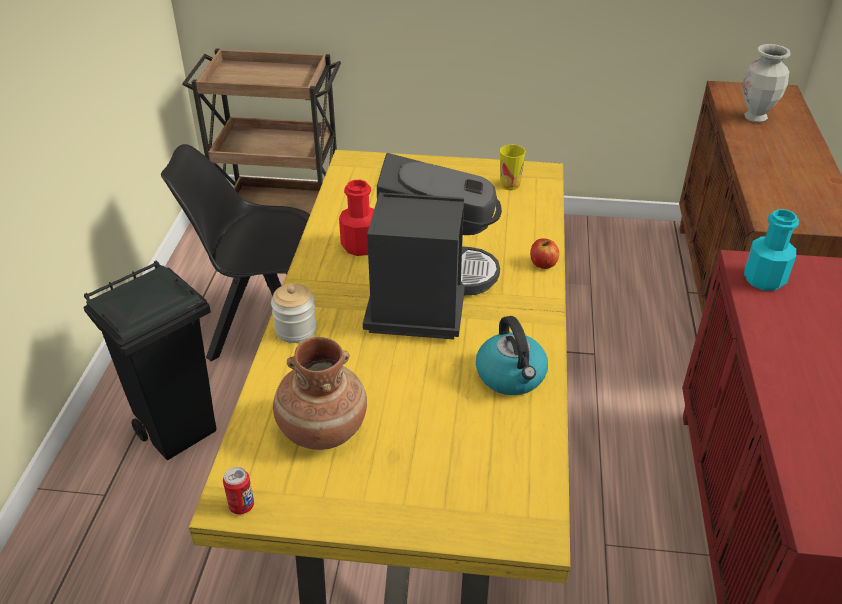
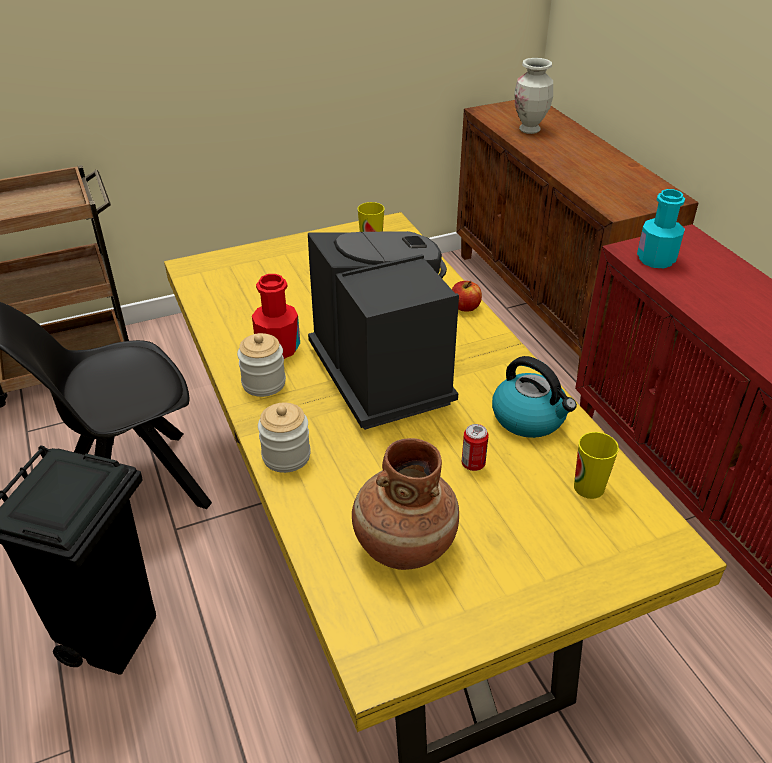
camera: 30 degrees left, 0 degrees up
(241, 506) = (392, 661): can -> can (473, 464)
(327, 269) = (264, 383): none -> jar
(508, 451) = (589, 487): none -> cup

